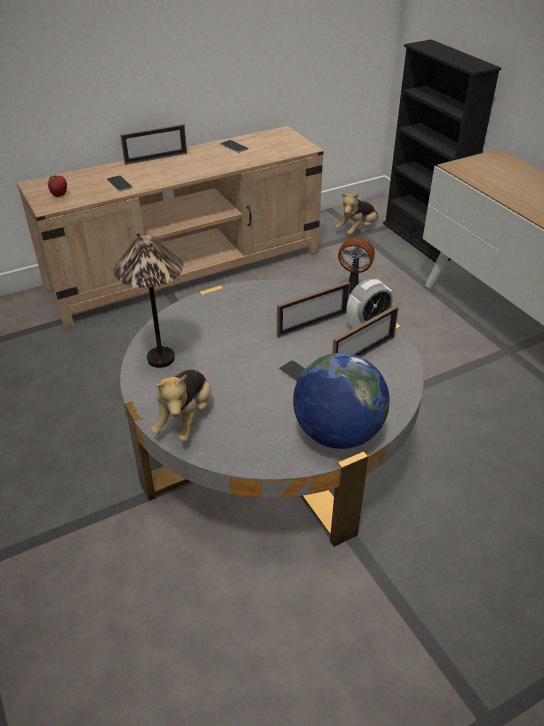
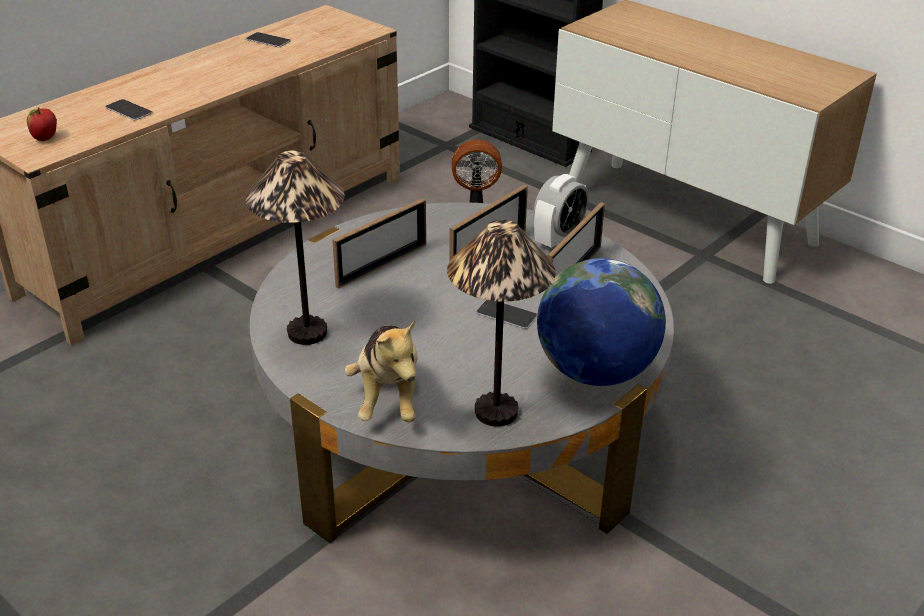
camera: 20 degrees left, 5 degrees down
(156, 158) = (162, 70): picture frame -> picture frame (382, 265)
(250, 447) = (495, 411): none -> table lamp
(357, 230) = (438, 141): plush toy -> none

